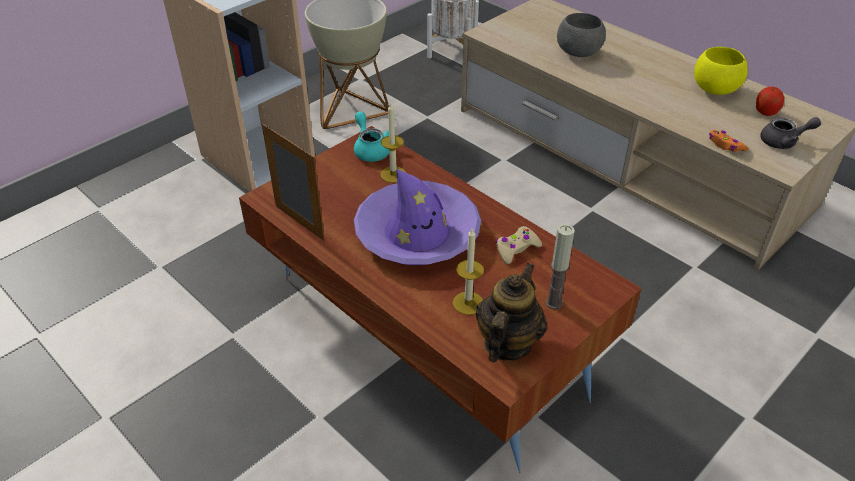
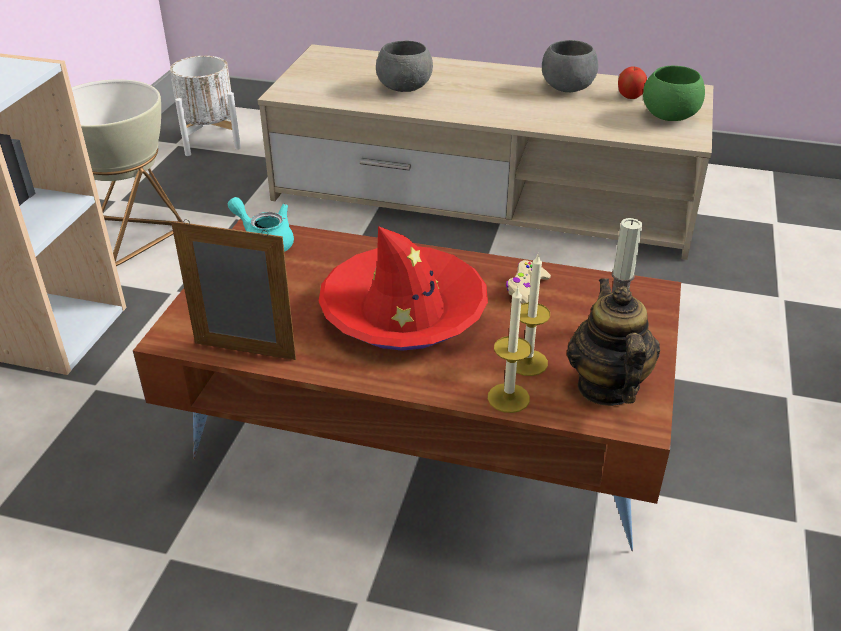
camera: 30 degrees left, 5 degrees down
(393, 174) = (316, 260): candle -> candle (508, 398)
(417, 233) = (403, 312): purple hat -> red hat
(715, 89) = (568, 88): yellow bowl -> grey bowl
(725, 145) = (622, 134): orange game controller -> none
(783, 142) = (668, 117): grey teapot -> green bowl

